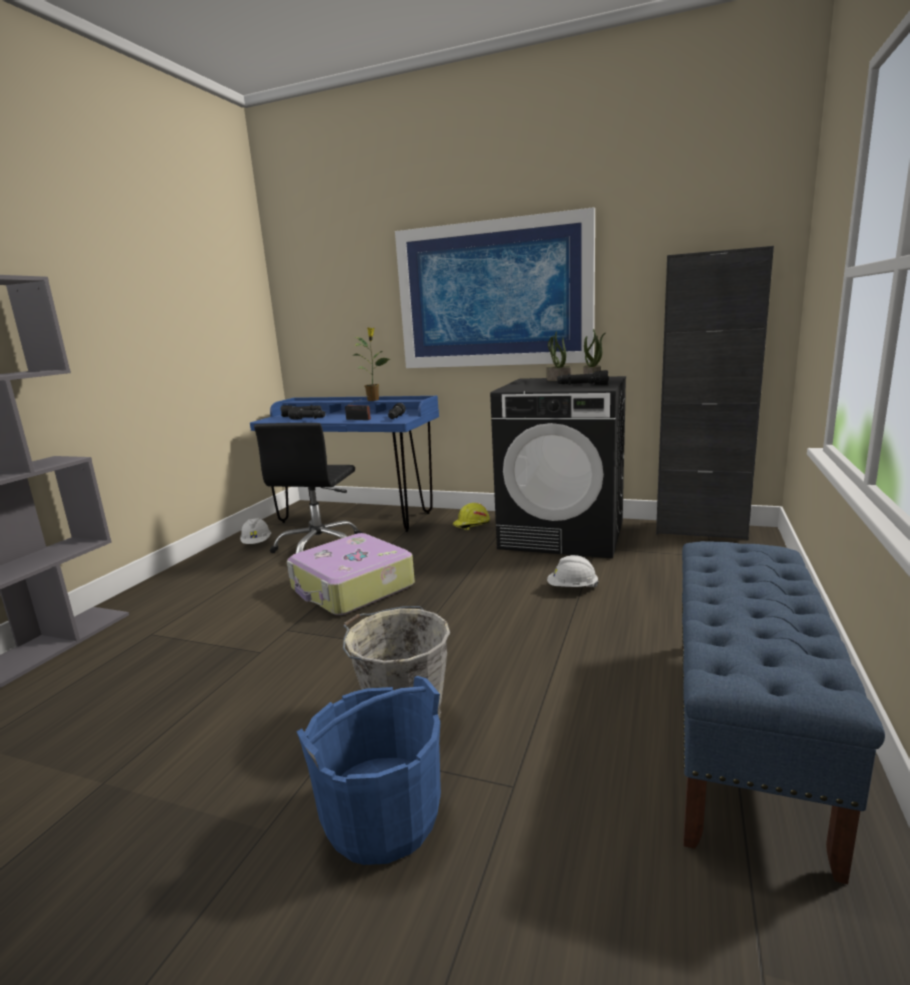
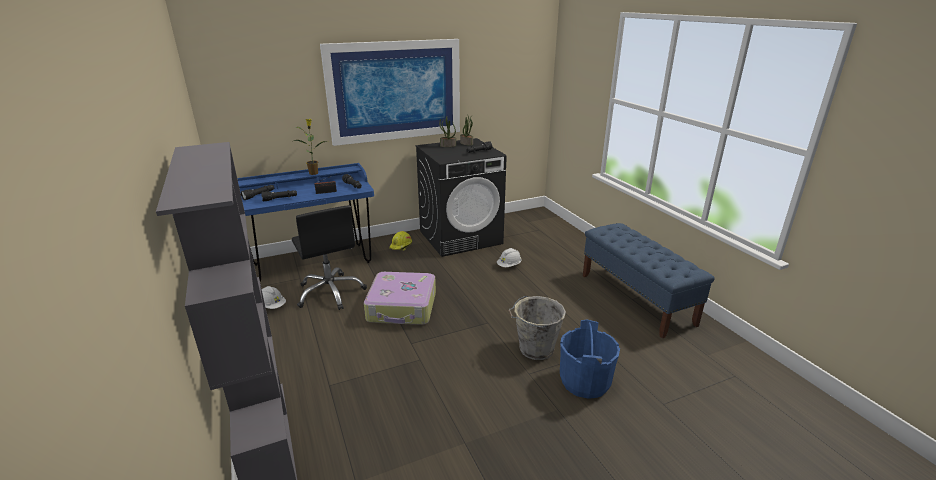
camera: 45 degrees left, 10 degrees up
(700, 530) = (517, 216): black cabinet -> none

